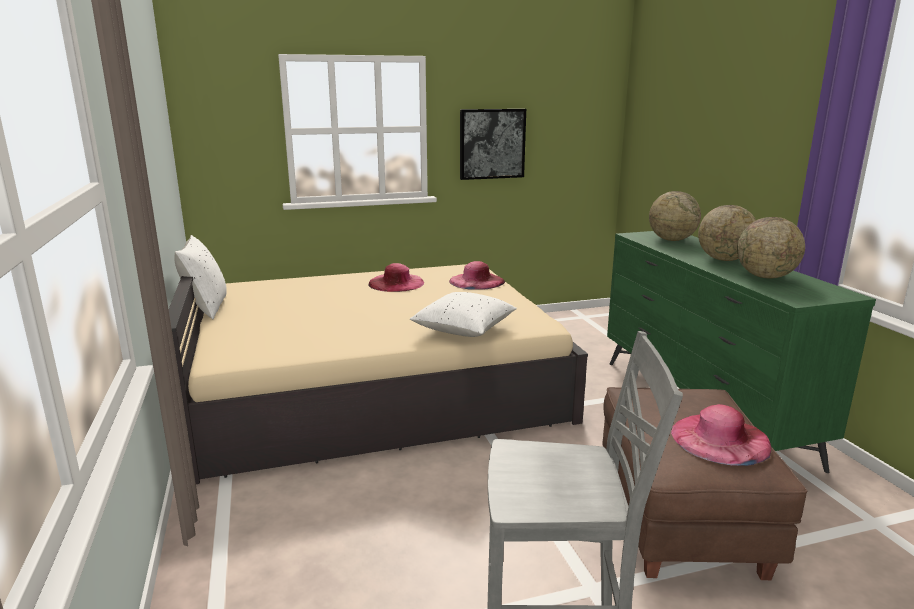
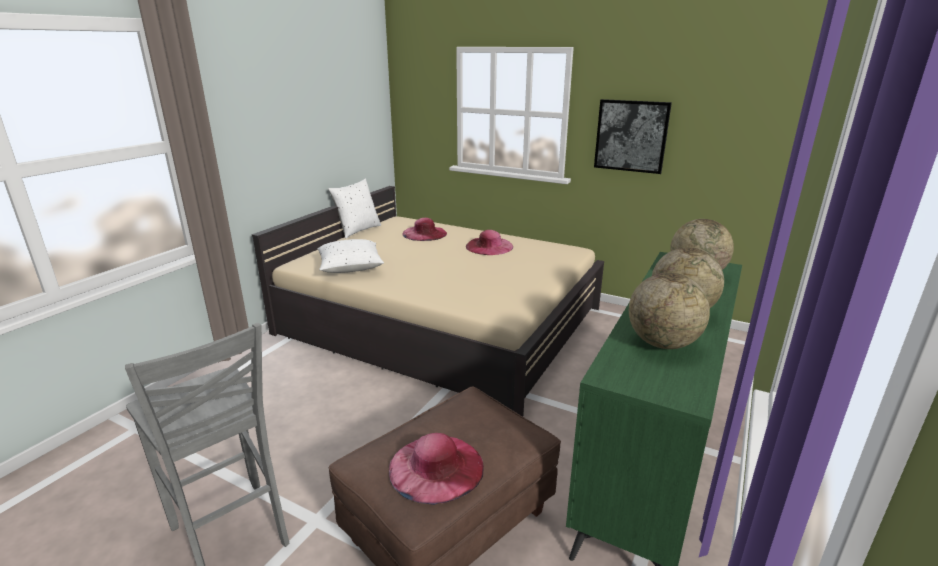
camera: 45 degrees right, 5 degrees up
(464, 330) = (447, 297): white pillow -> white pillow (350, 268)
(476, 281) = (547, 263): pink hat -> pink hat (424, 233)

